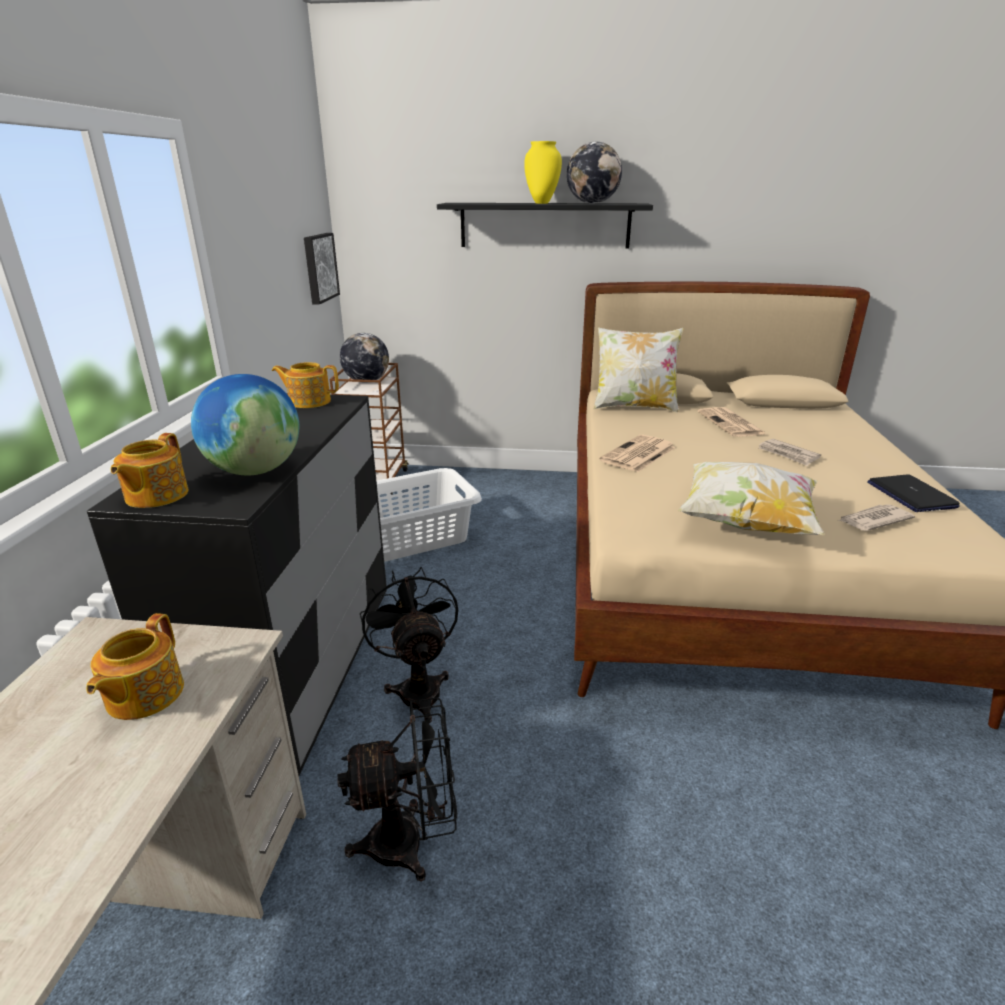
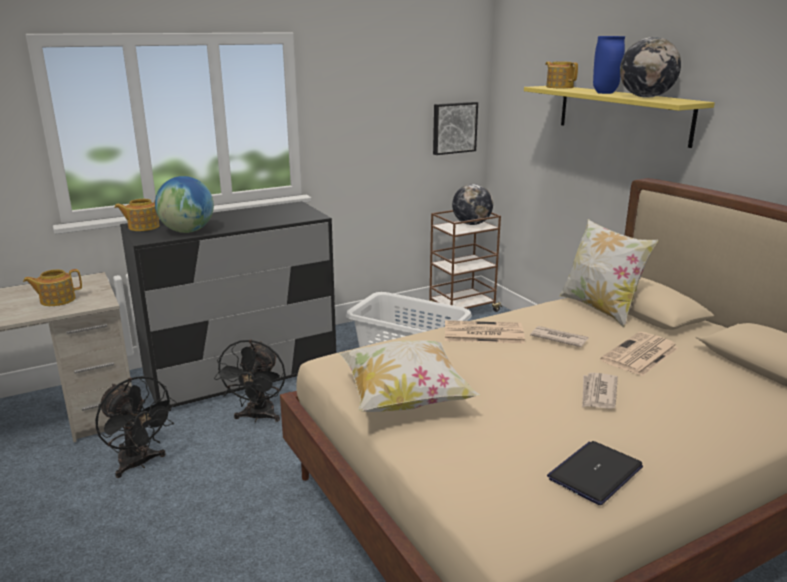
camera: 55 degrees right, 5 degrees down
(309, 401) = (300, 211): teapot -> teapot (559, 87)
(418, 687) = (258, 417): black fan -> black fan turned 150 degrees clockwise
(542, 203) = (605, 93): yellow vase -> blue vase
(544, 225) = (622, 114): black shelf -> yellow shelf
(873, 520) = (493, 457): newspaper -> newspaper (558, 338)

